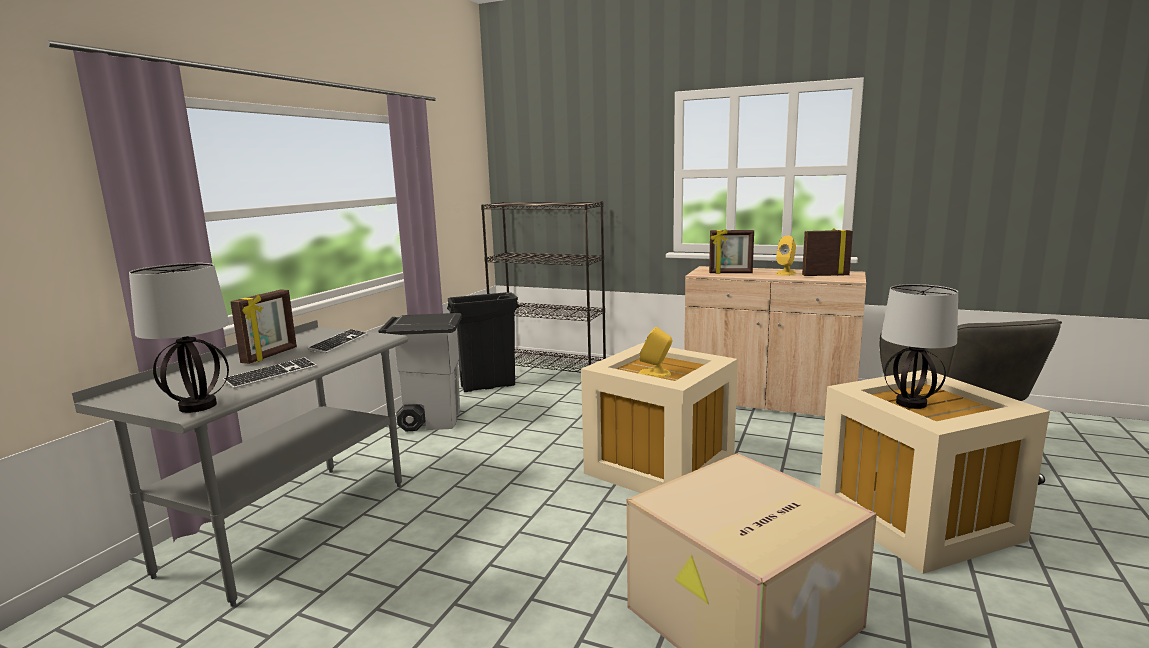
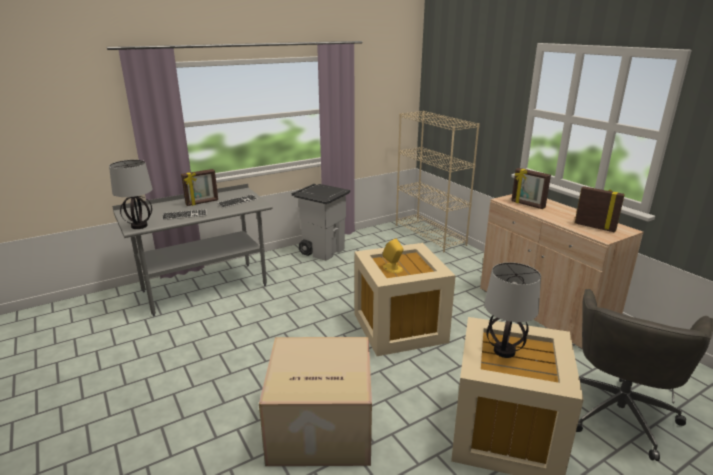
camera: 35 degrees right, 10 degrees up
(487, 386) = (377, 238): black trash can -> none
(549, 367) = (430, 235): black bookcase -> beige bookcase
(785, 273) = (569, 216): yellow speaker -> none

